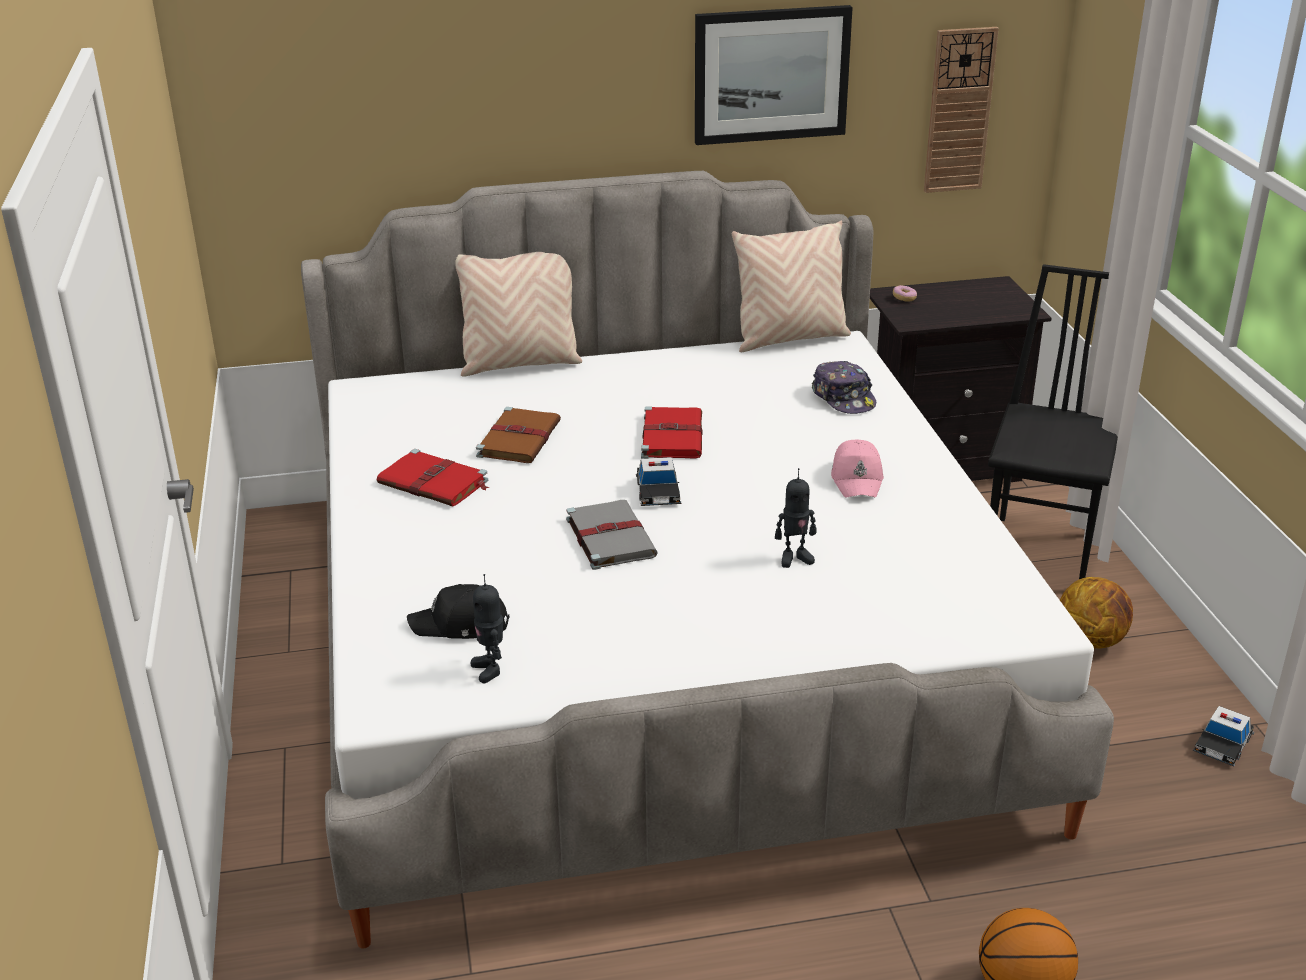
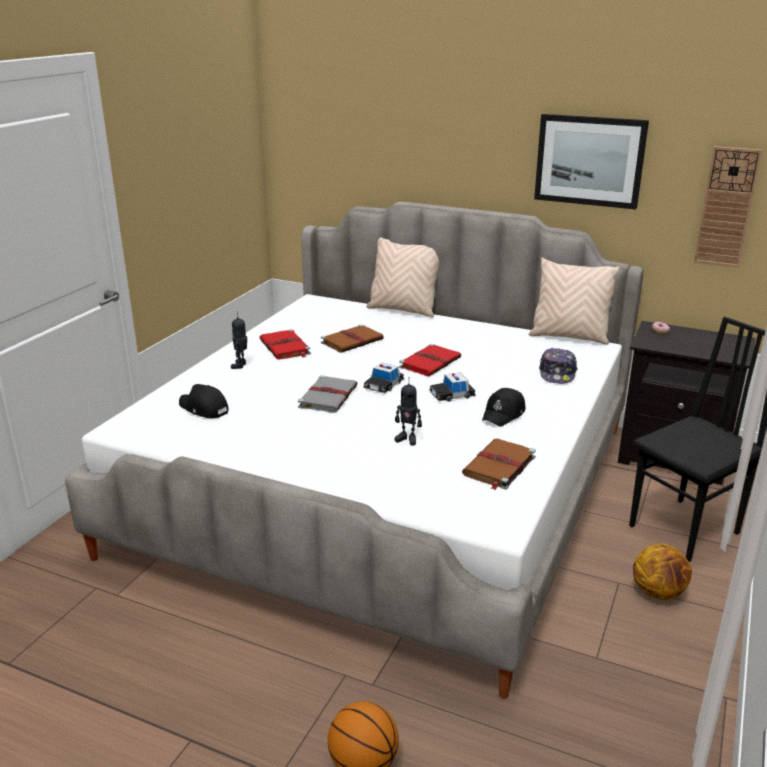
camera: 35 degrees right, 5 degrees down
(490, 669) = (186, 431): toy robot -> toy robot (241, 365)
(857, 478) = (504, 414): pink cap -> black cap
(941, 551) = (498, 466): none -> brown book
(1222, 744) = (683, 697): toy car -> toy car (452, 394)

